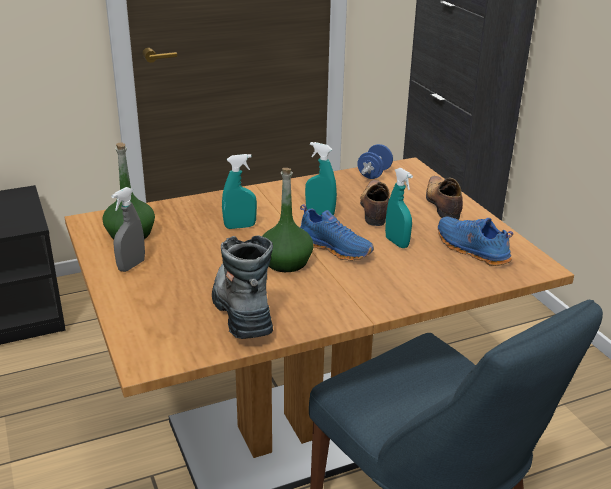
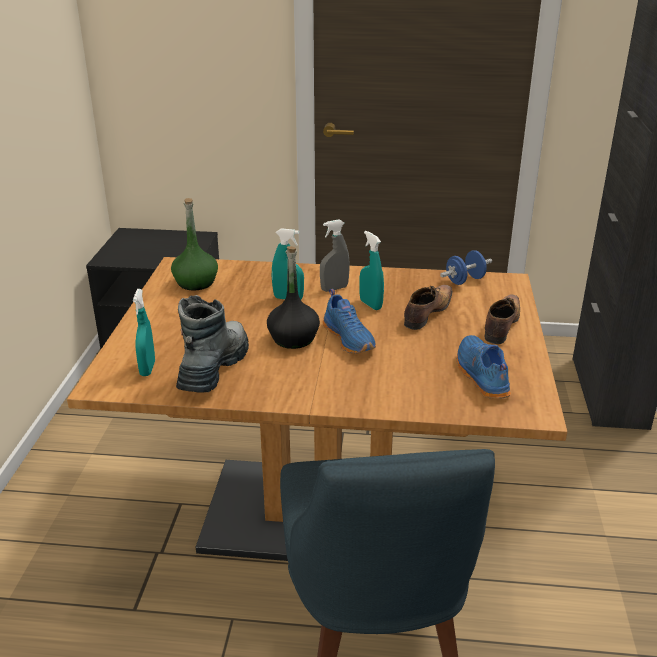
camera: 30 degrees right, 0 degrees up
(131, 266) = (170, 308): grey spray bottle -> grey spray bottle (334, 288)
(286, 262) = (293, 339): green bottle -> black bottle
(397, 243) = (413, 349): turquoise spray bottle -> turquoise spray bottle (147, 369)

